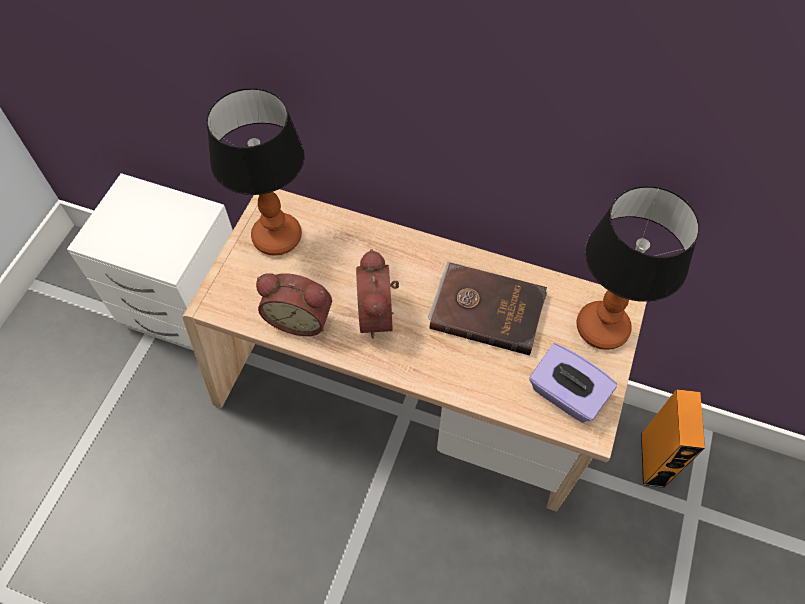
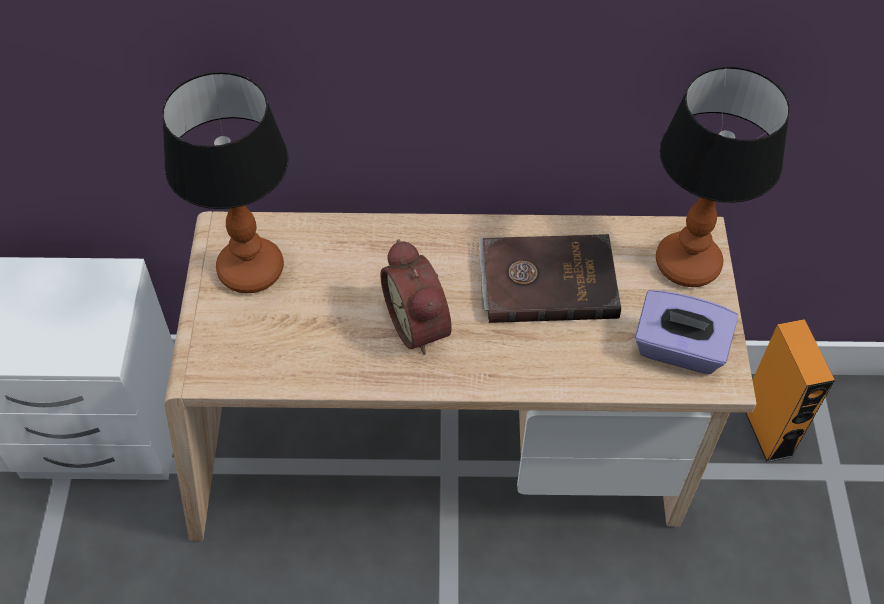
camera: 20 degrees left, 5 degrees down
(300, 318) = (323, 357): alarm clock -> none

